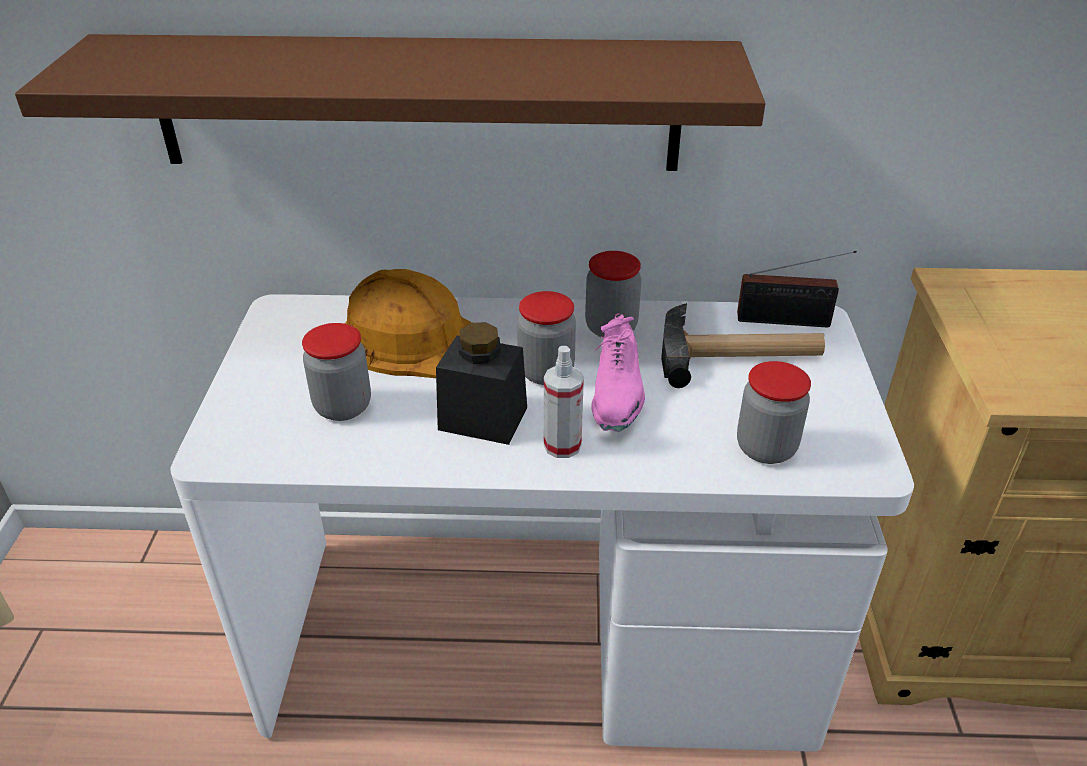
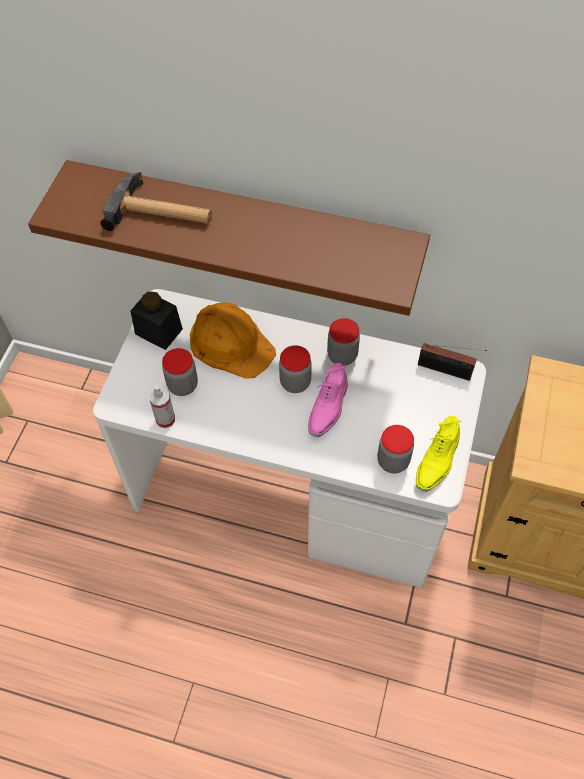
camera: 15 degrees right, 20 degrees up
(483, 418) = (252, 409): black jar -> black jar (158, 331)
(562, 445) = (288, 436): spray bottle -> spray bottle (165, 420)
(739, 354) = (407, 391): hammer -> hammer (161, 213)
(841, 435) = (437, 461): none -> yellow shoe

